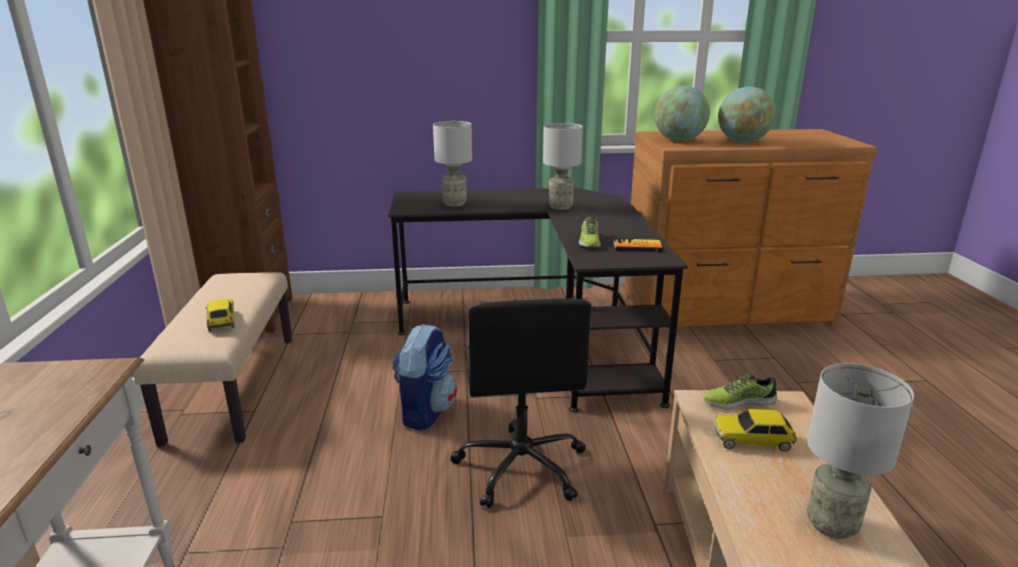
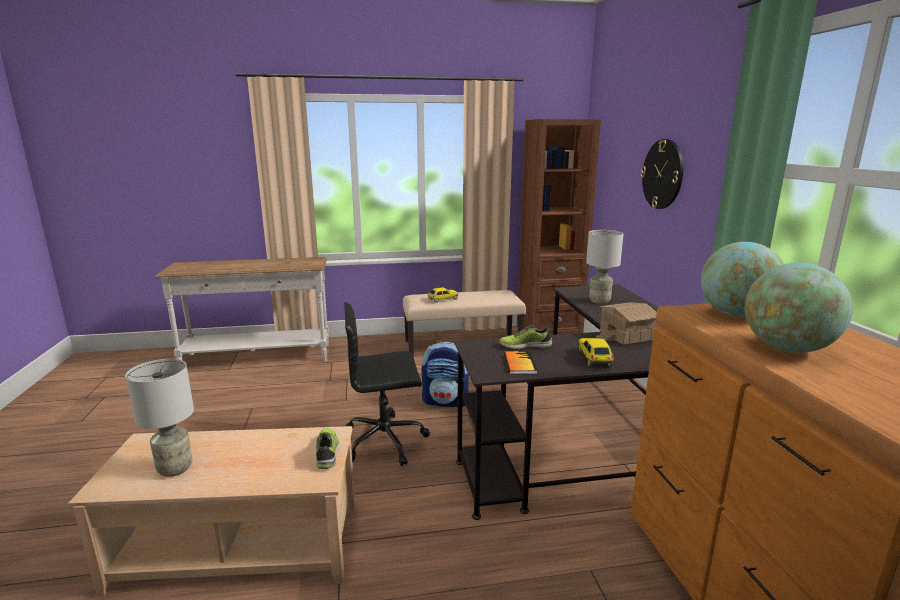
camera: 85 degrees right, 5 degrees down
(409, 53) = (662, 174): none -> wall clock
(560, 207) = (626, 335): grey table lamp -> toy house
(753, 440) = (275, 451): toy car -> toy car (594, 358)

